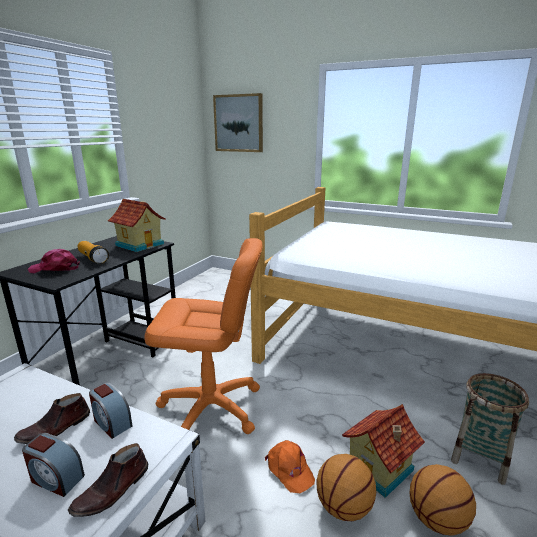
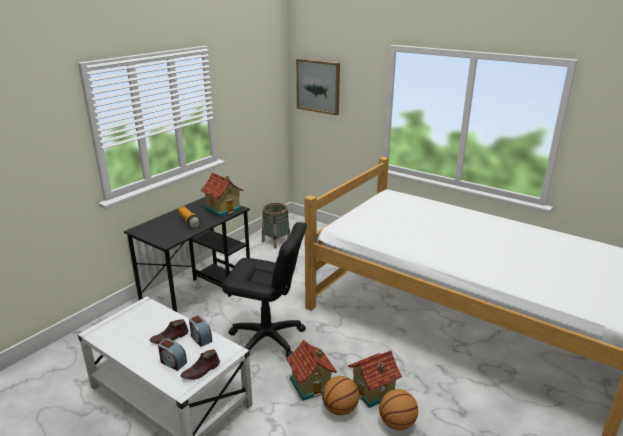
camera: 10 degrees right, 5 degrees up
(55, 268) = (163, 230): pink cap -> none
(211, 408) = (267, 339): orange office chair -> black office chair
(289, 469) = (312, 384): orange cap -> toy house
(480, 457) = (449, 394): basket -> basket (276, 241)

